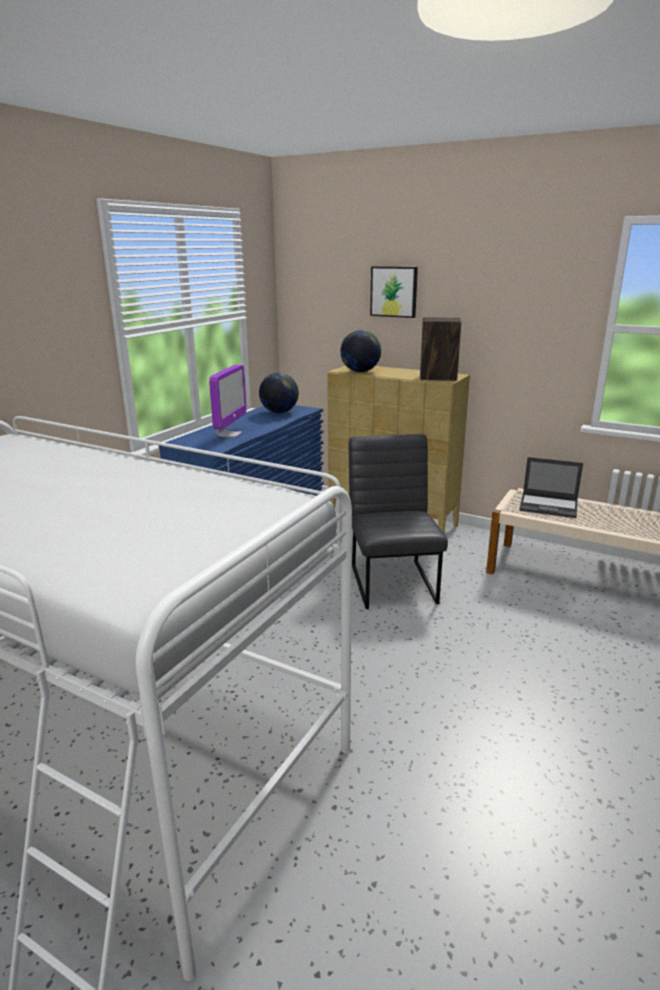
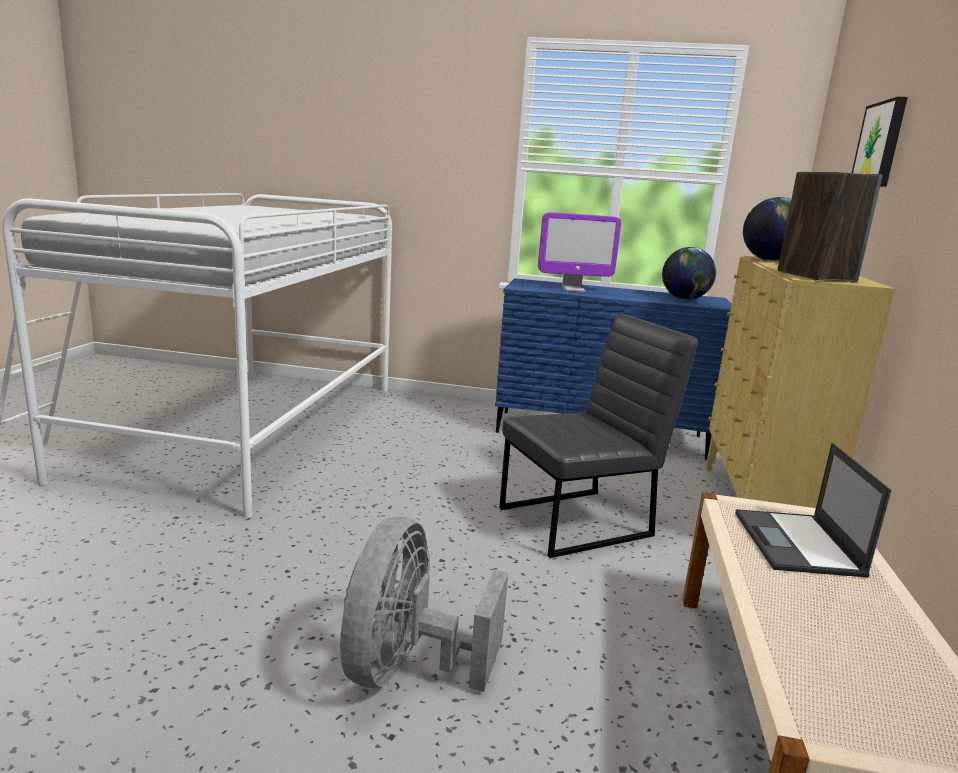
camera: 70 degrees right, 5 degrees down
(558, 679) = (408, 668): none -> grey fan

